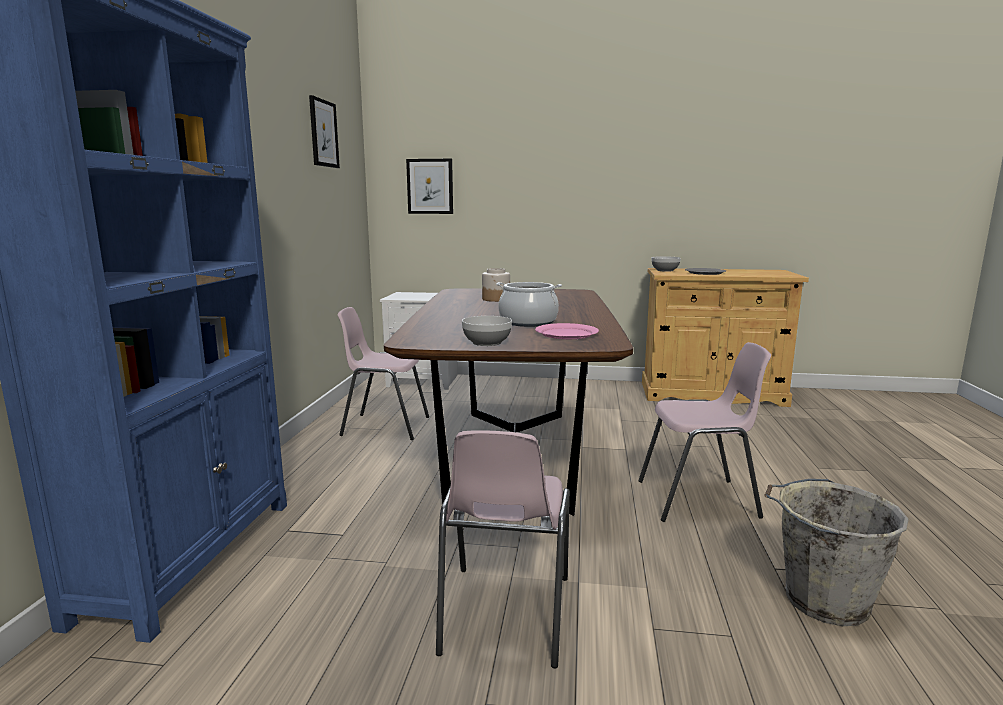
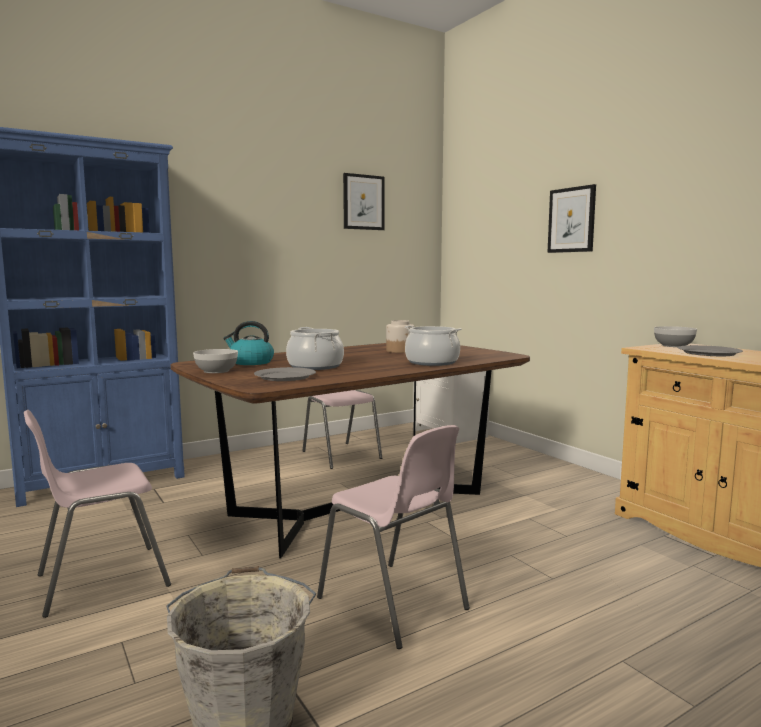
camera: 50 degrees right, 5 degrees down
(430, 186) = (481, 243): picture -> picture (571, 220)
(458, 330) = (251, 362): none -> kettle
(566, 334) = (284, 376): pink plate -> grey plate
(574, 304) = (432, 362): none -> cooking pot

